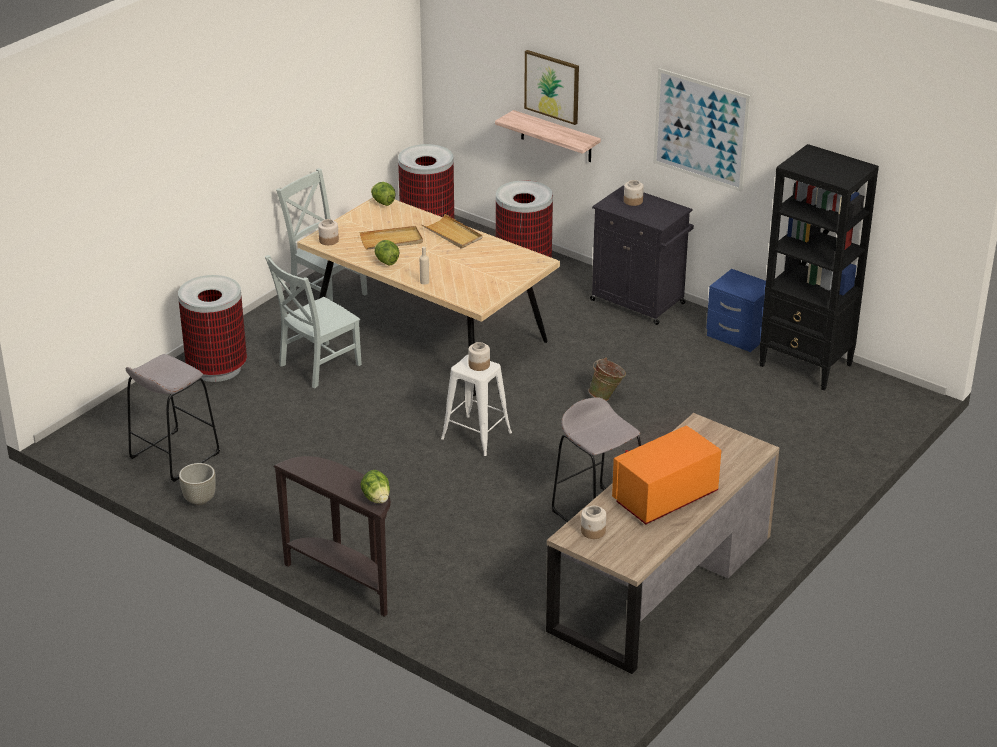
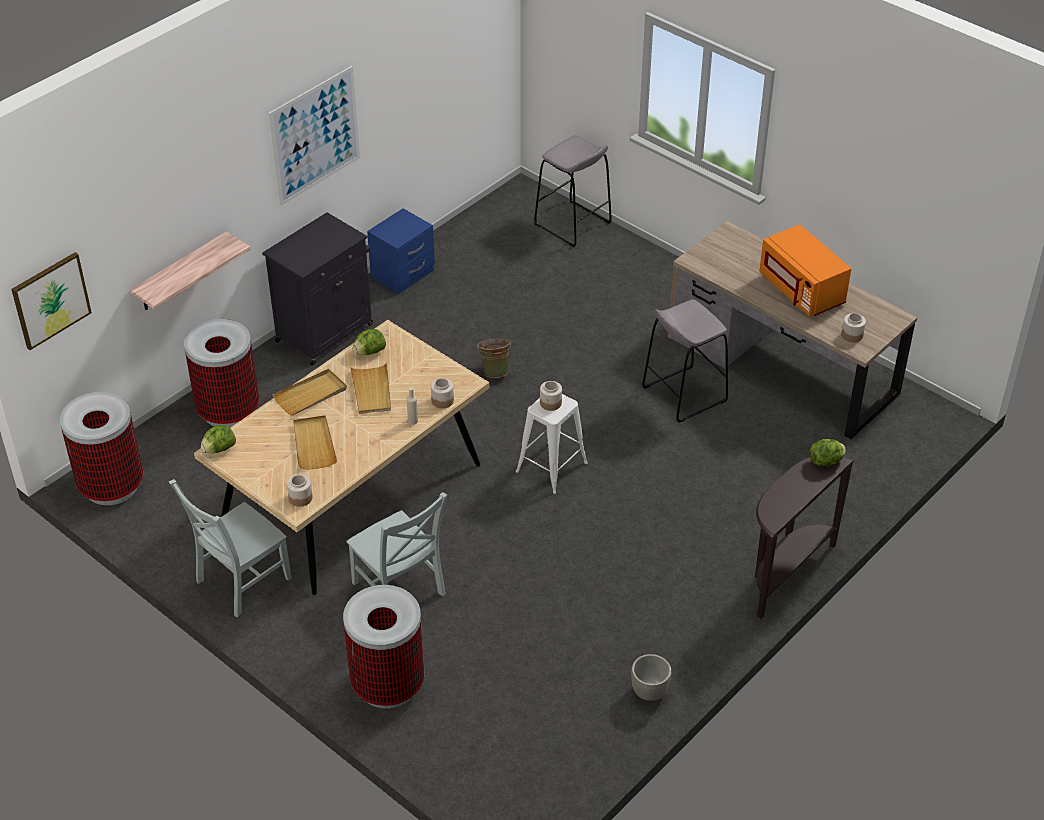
camera: 85 degrees left, 10 degrees up
(174, 455) = (565, 719): grey stool -> grey stool (572, 224)
(386, 261) = (362, 450): lettuce -> lettuce (369, 352)
(461, 260) = (371, 391): none -> beige tray
(552, 86) = (167, 227): picture -> picture (51, 300)
(633, 201) = (300, 248): jar -> jar (442, 400)
(806, 366) = (462, 240): black bookcase -> none

